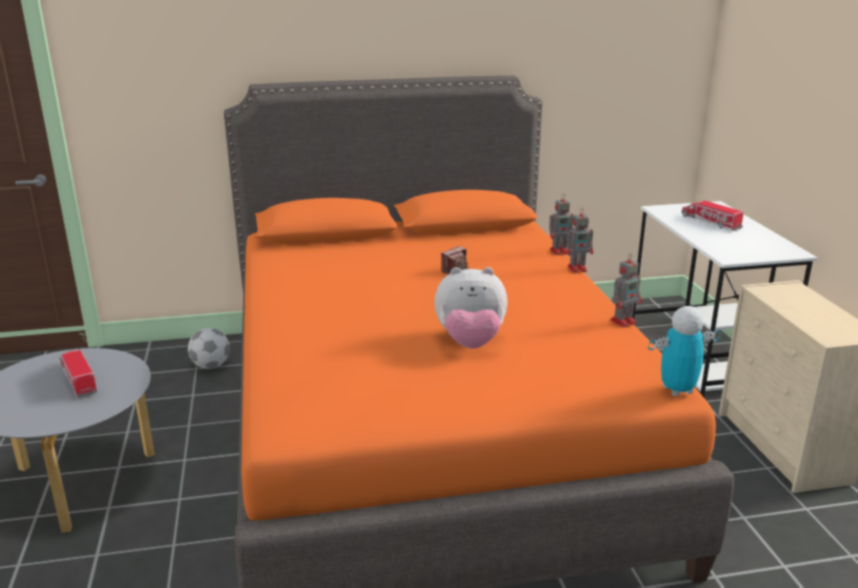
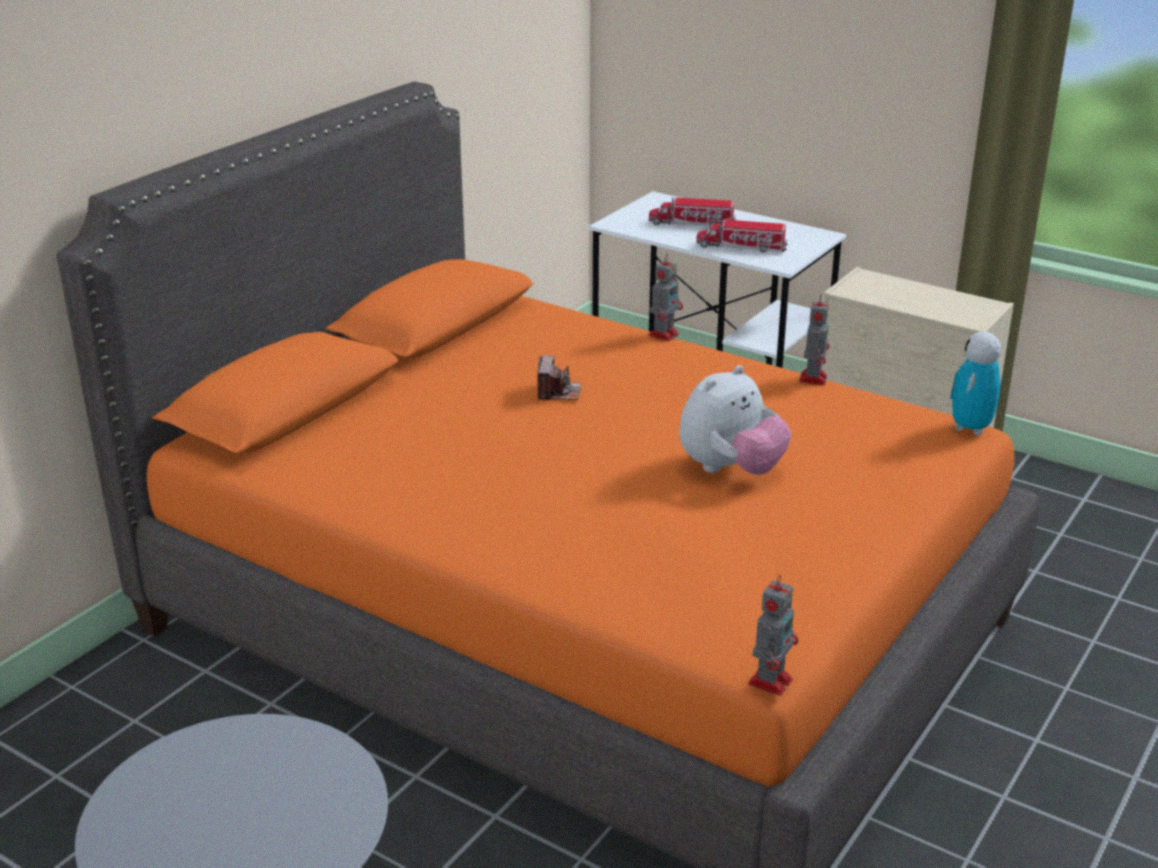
camera: 45 degrees left, 5 degrees up
(78, 379) = (235, 789): toy truck -> toy truck (741, 247)
(211, 366) = (152, 704): football -> none
(560, 251) = (607, 319): toy robot -> toy robot (771, 680)

